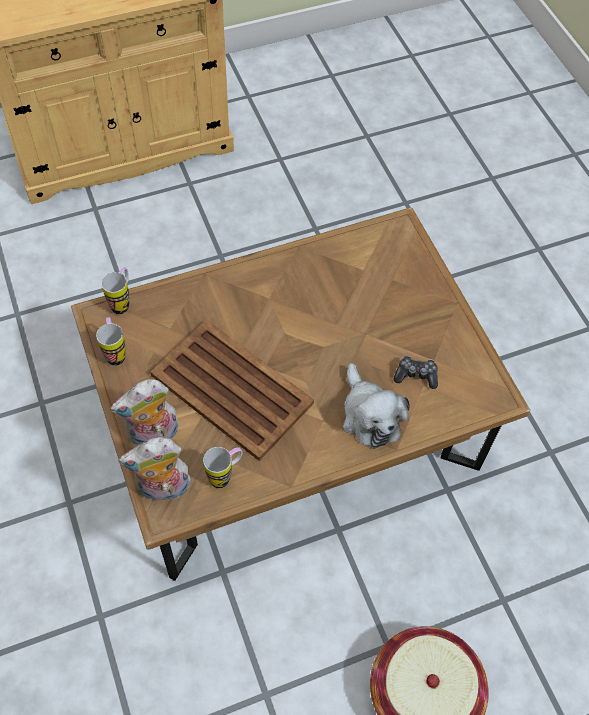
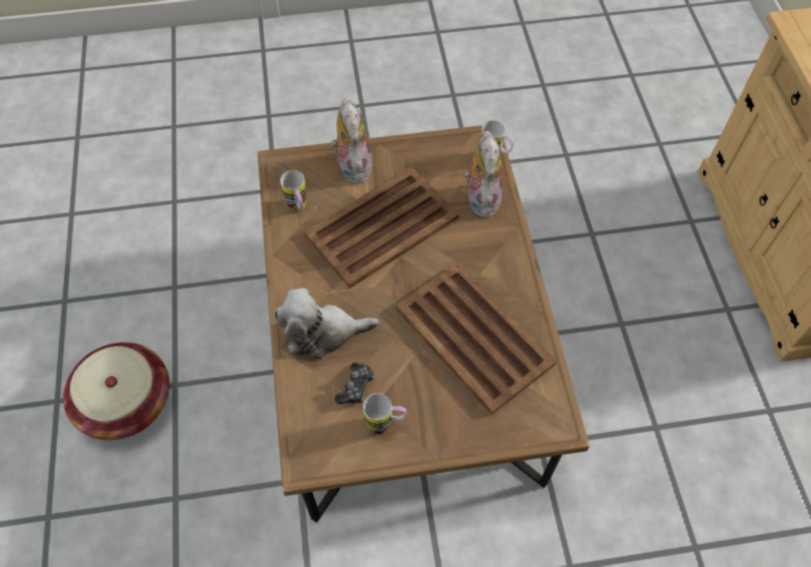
camera: 105 degrees right, 0 degrees up
(115, 352) = (441, 148): mug -> mug (385, 425)
(163, 489) = (301, 167): plush toy -> plush toy (480, 198)
(339, 292) = (474, 338): none -> brown tray

